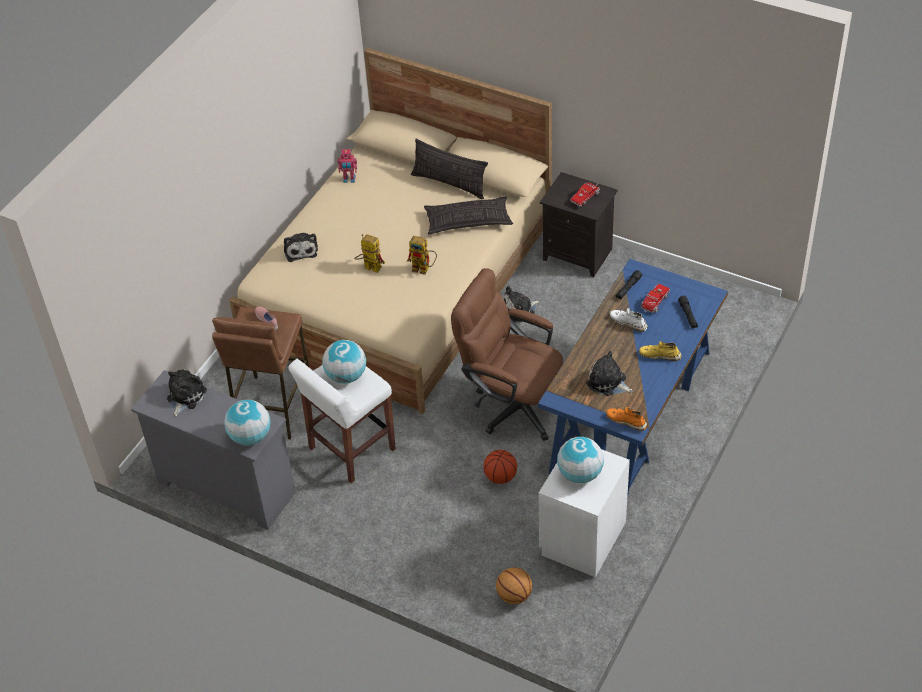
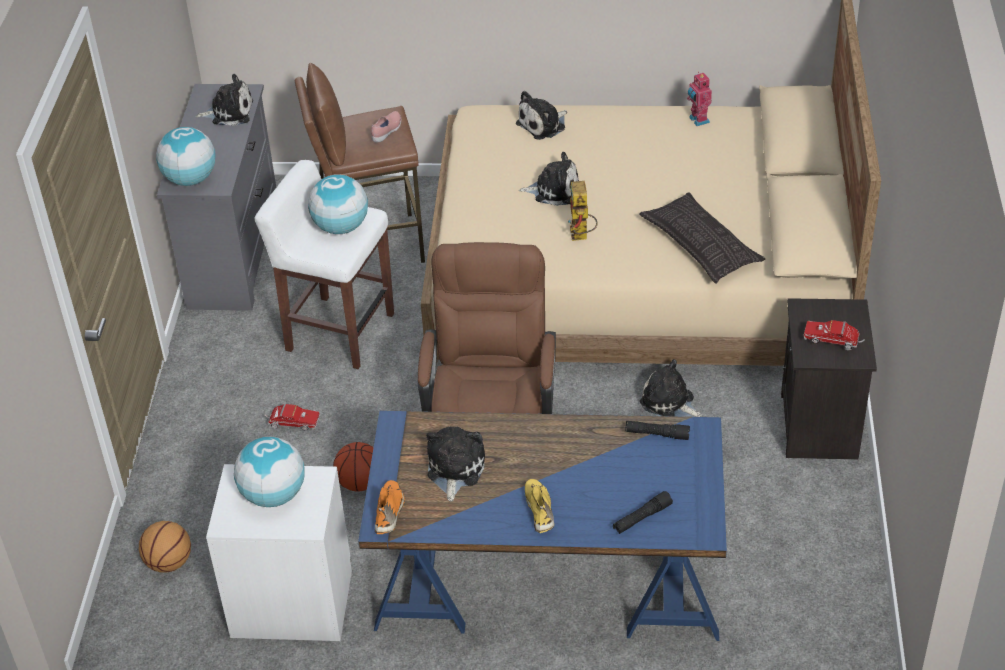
camera: 65 degrees right, 5 degrees down
(369, 267) = (553, 190): toy robot -> plush toy
(449, 183) = (759, 205): pillow -> none
(628, 322) = (586, 456): white shoe -> none
(654, 303) = (643, 472): toy truck -> toy truck (292, 423)

